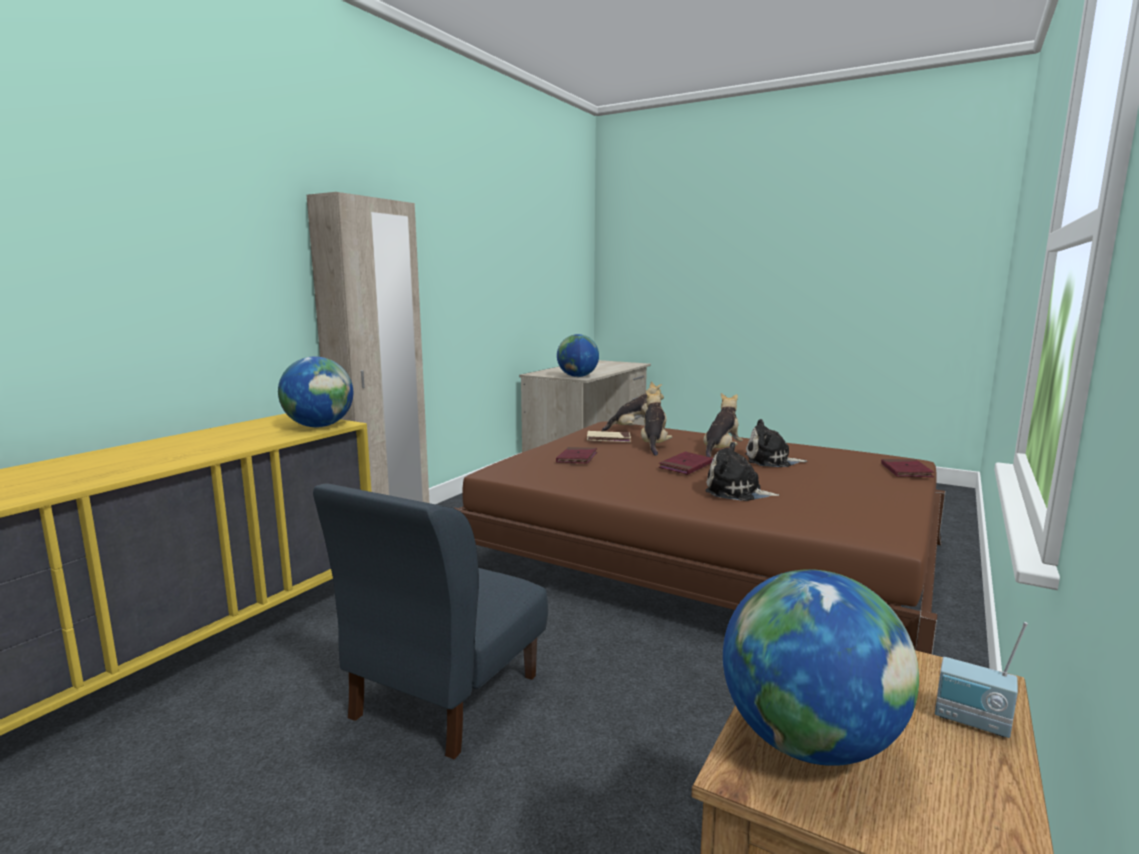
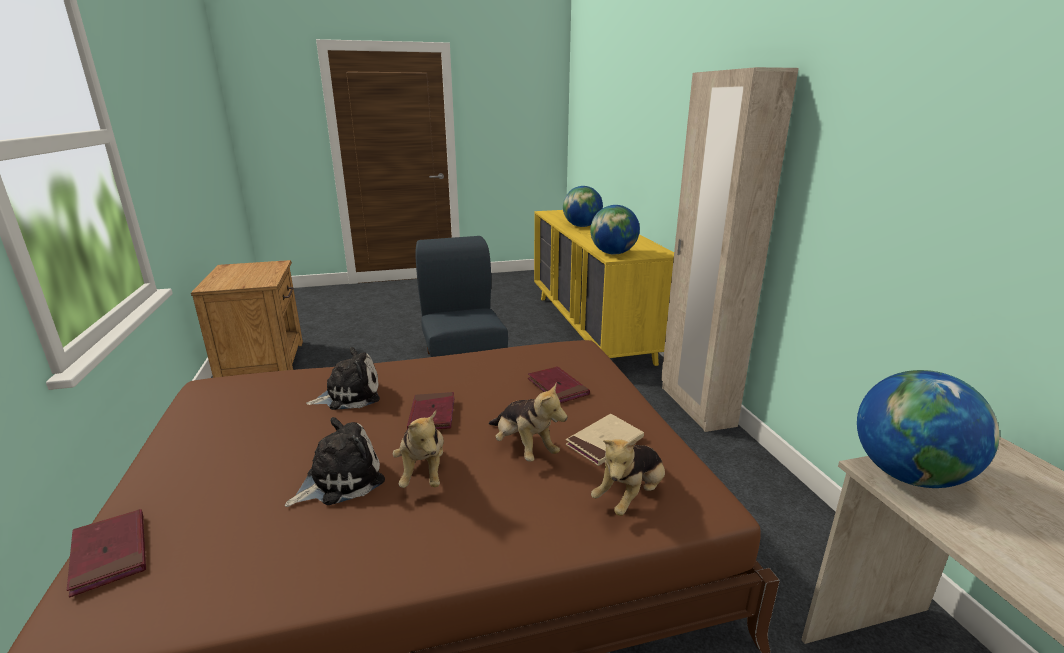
camera: 135 degrees right, 10 degrees up
(808, 742) = (264, 268): globe -> globe (582, 226)
(971, 722) = (217, 280): radio -> none

